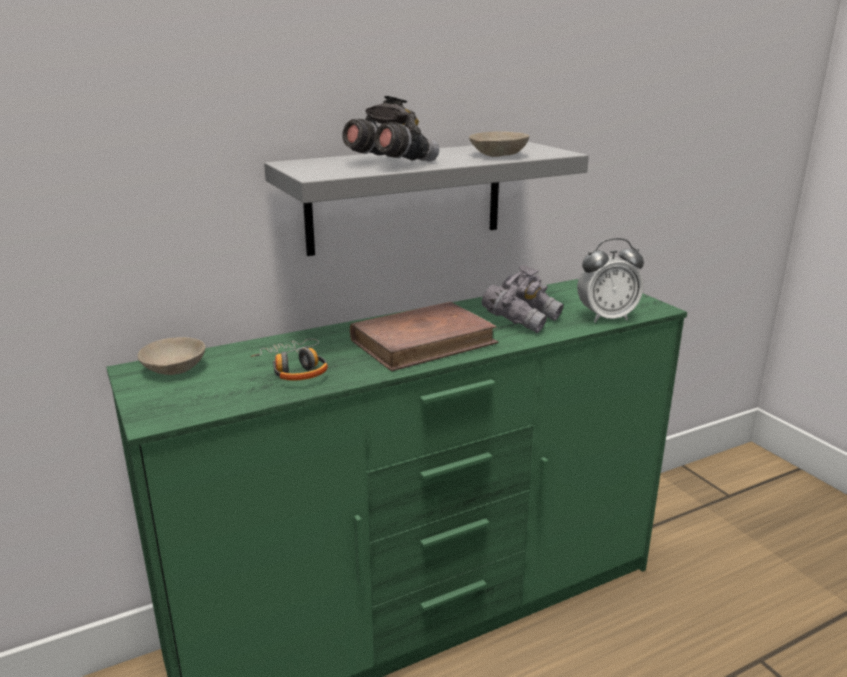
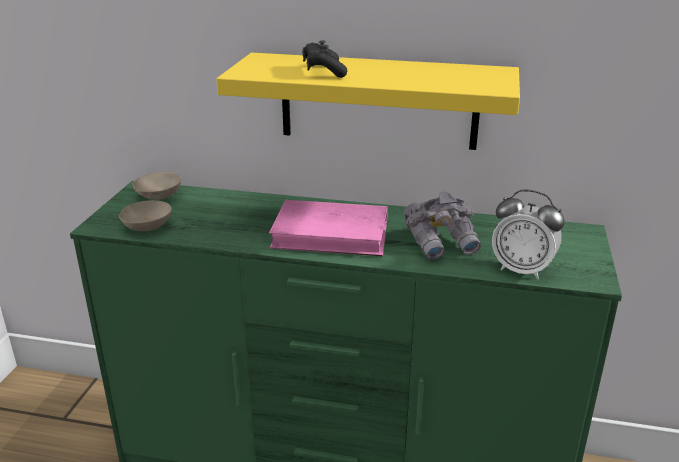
camera: 40 degrees right, 5 degrees up
(295, 369) = (218, 222): headphones -> none
(390, 163) = (323, 71): grey binoculars -> black game controller
(406, 197) = (378, 101): grey shelf -> yellow shelf
(423, 342) = (331, 234): brown book -> pink book
(500, 155) = (434, 80): beige bowl -> beige bowl (149, 226)

